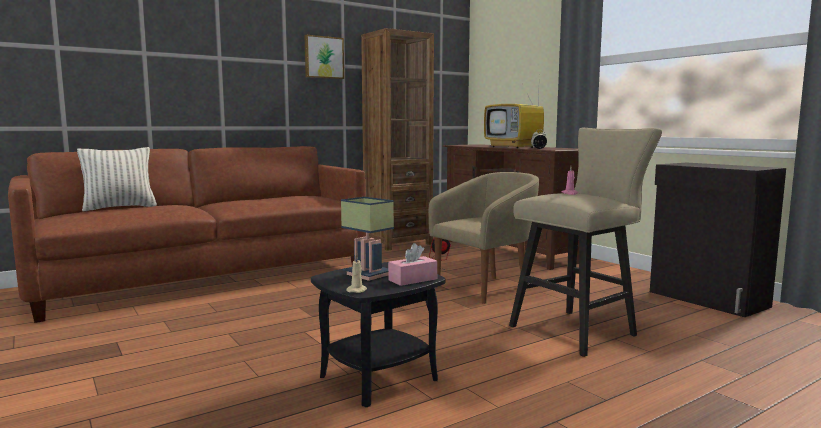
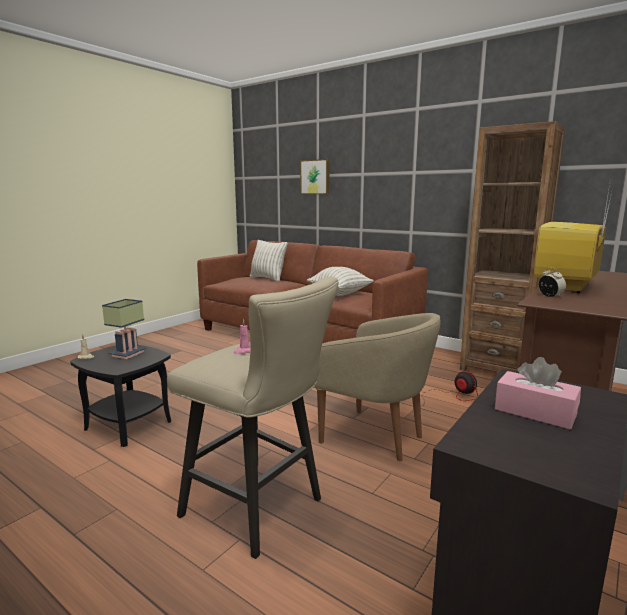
camera: 70 degrees right, 5 degrees up
(283, 199) = (339, 294): none -> pillow
(323, 57) = (450, 164): picture -> picture (315, 177)
(412, 279) = (111, 366): pink tissue box -> pink tissue box (535, 412)

